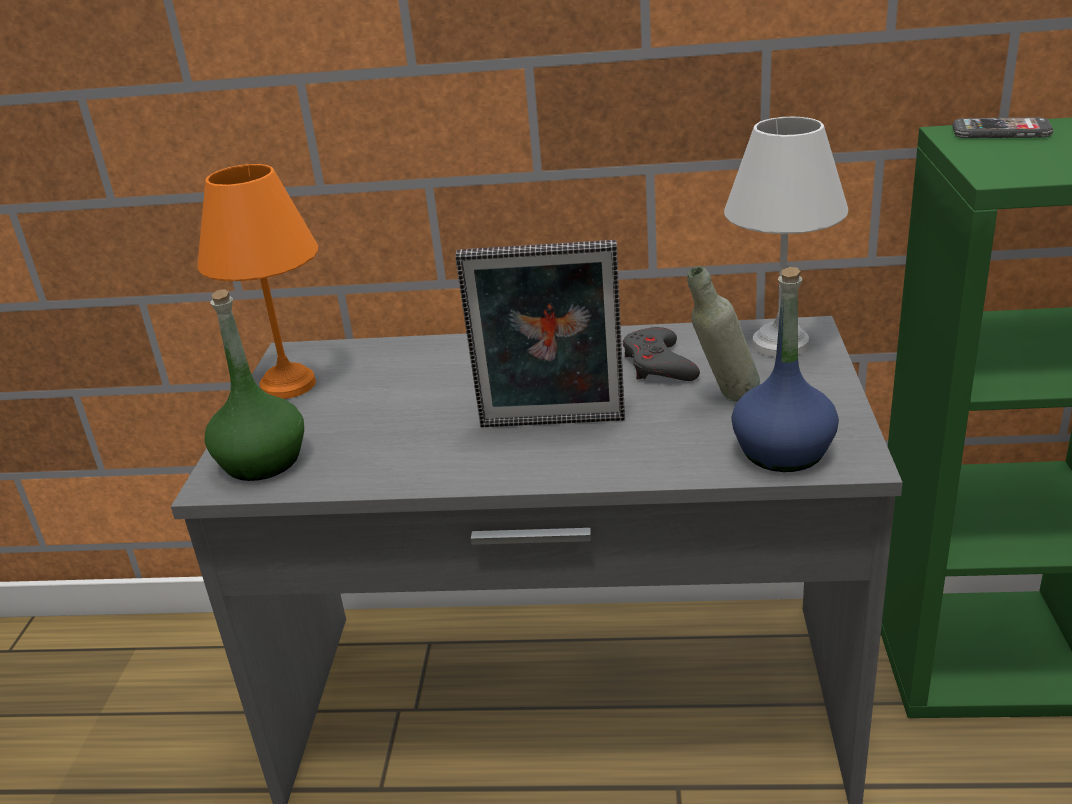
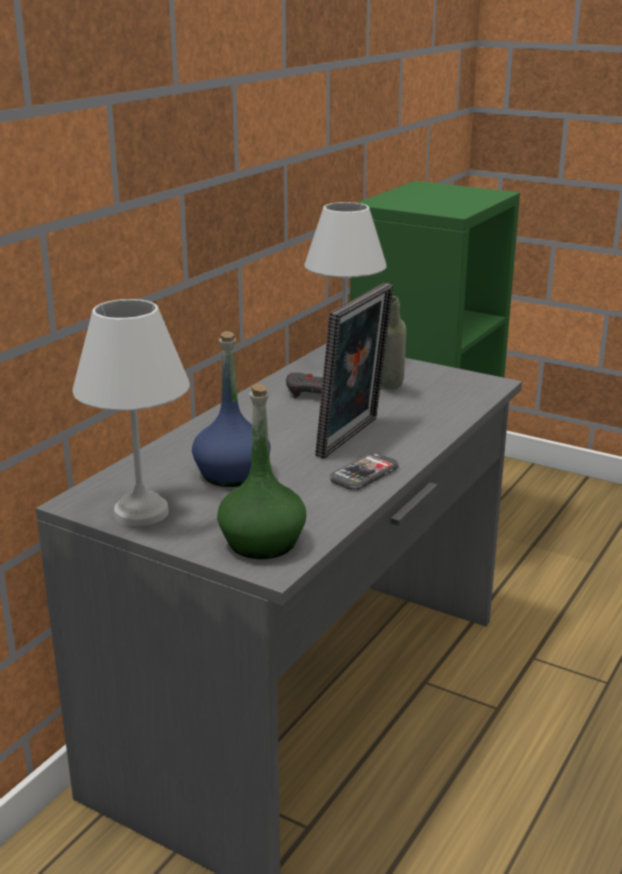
camera: 65 degrees left, 5 degrees down
(289, 384) = (139, 512): orange table lamp -> white table lamp
(783, 452) = (464, 394): blue bottle -> blue bottle (232, 474)
(1001, 132) = (393, 198): phone -> phone (364, 474)

